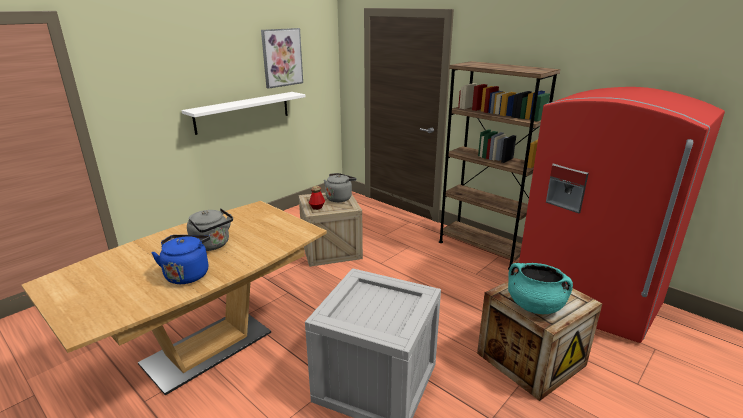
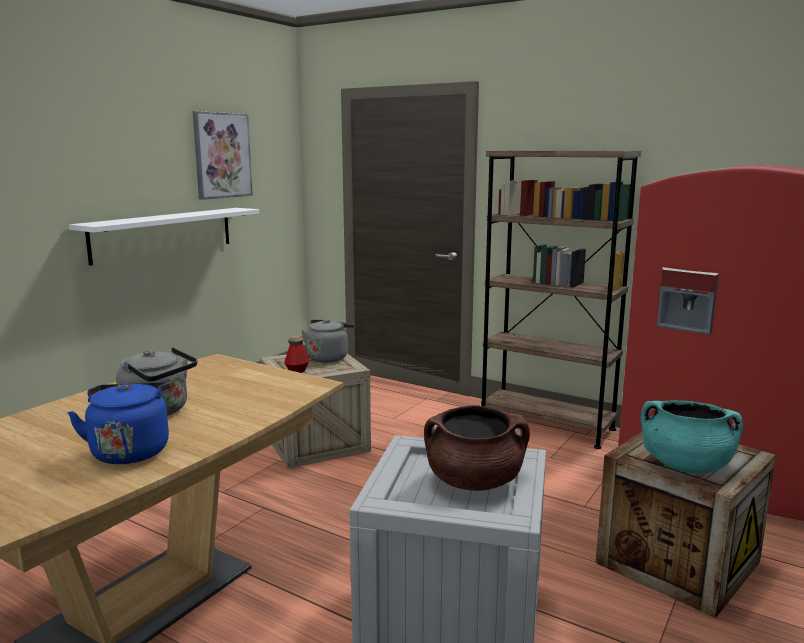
camera: 10 degrees left, 10 degrees down
(388, 307) = (474, 482): none -> brown cooking pot

